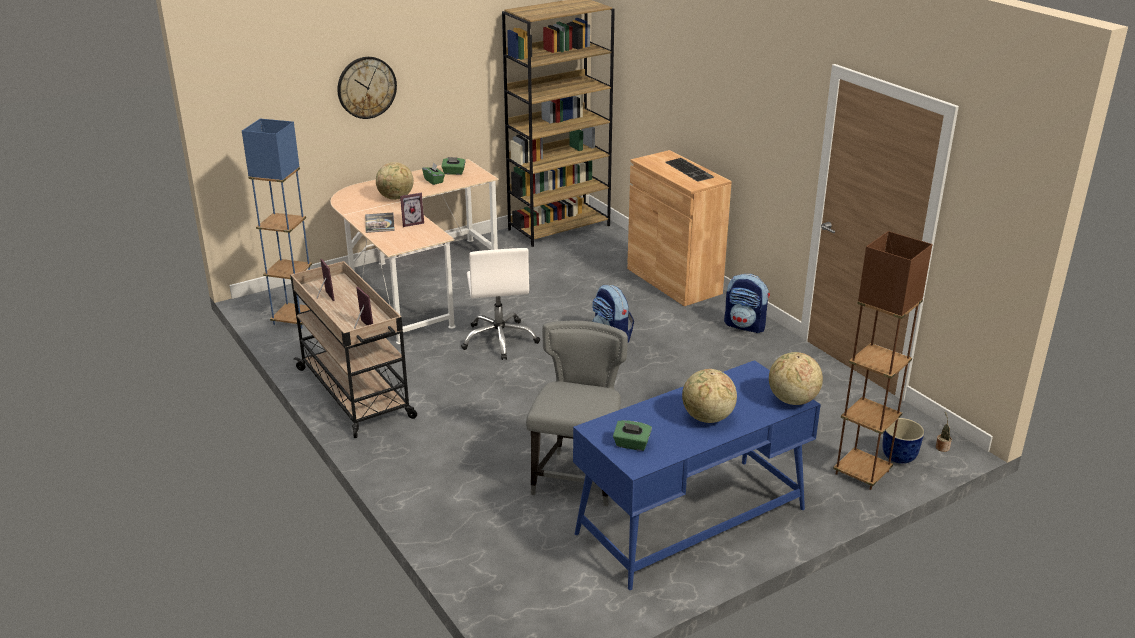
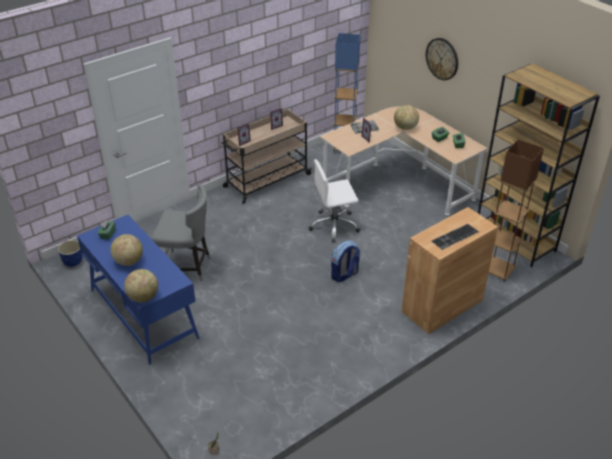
camera: 85 degrees right, 10 degrees up
(745, 326) = (378, 346): backpack -> none
(862, 472) = (185, 398): brown floor lamp -> brown floor lamp (498, 271)
(898, 456) = (203, 421): planter -> planter (73, 262)

